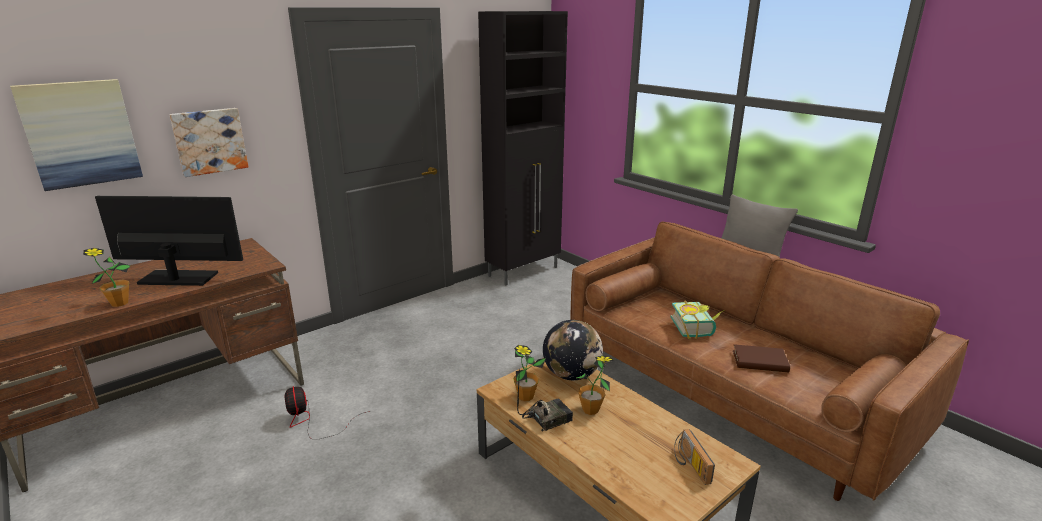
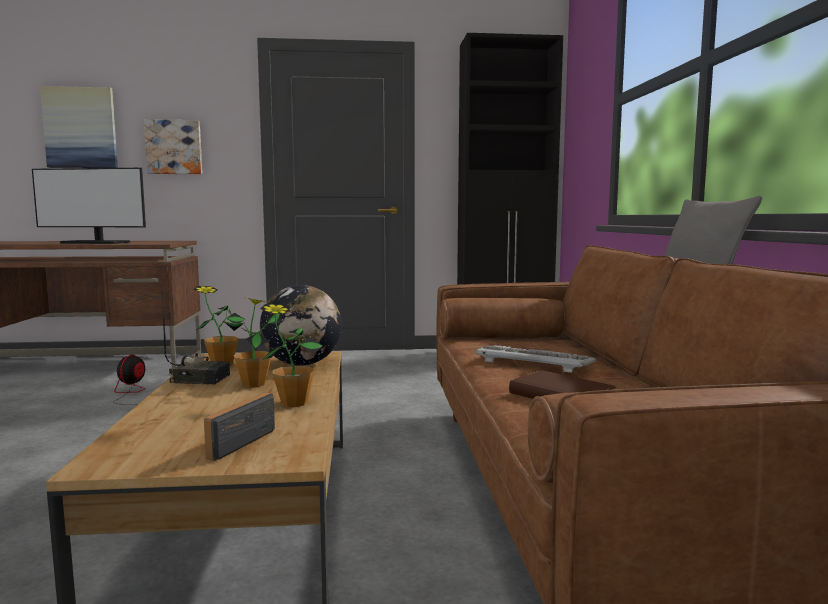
camera: 35 degrees right, 15 degrees down
(119, 303) = (34, 244): potted plant -> potted plant (293, 403)
(178, 278) = (95, 243): monitor -> monitor turned 150 degrees clockwise
(696, 328) = (534, 362): book -> keyboard

